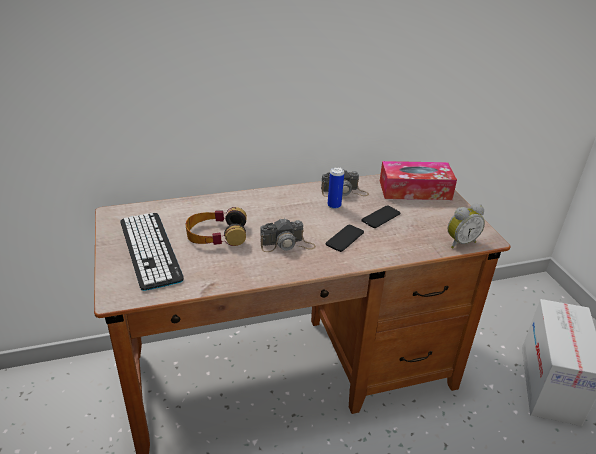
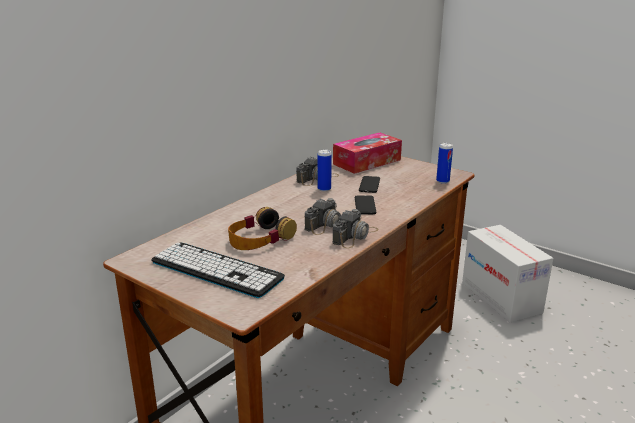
camera: 35 degrees left, 10 degrees down
(291, 267) = (355, 236): none -> camera
(460, 242) = (442, 181): alarm clock -> can

